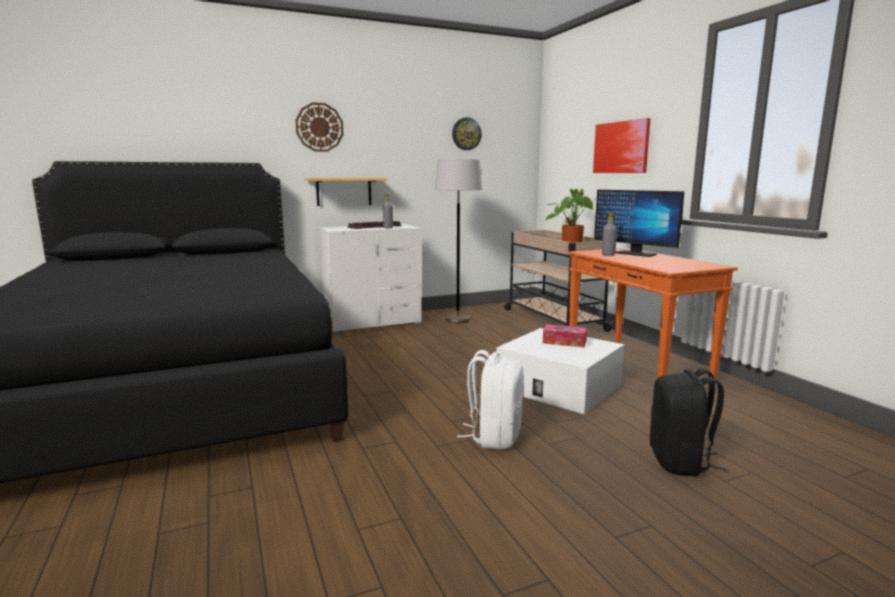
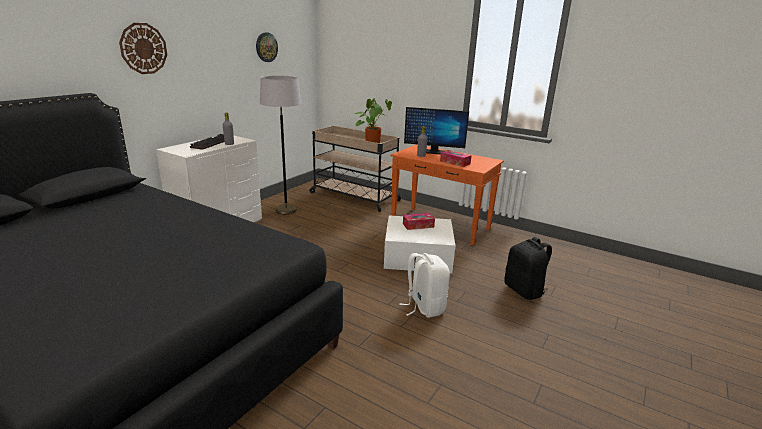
camera: 35 degrees left, 10 degrees up
(344, 191) = (173, 111): shelf -> none
(621, 147) = (401, 68): picture -> none
(645, 262) = (455, 162): none -> tissue box

